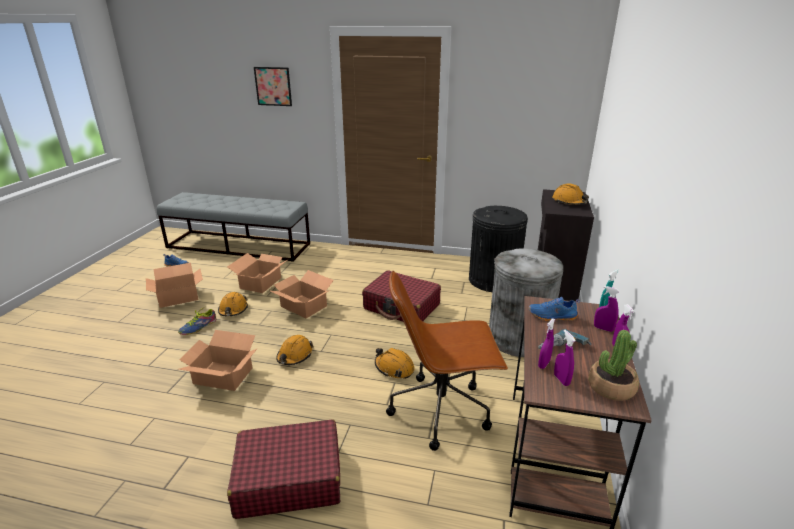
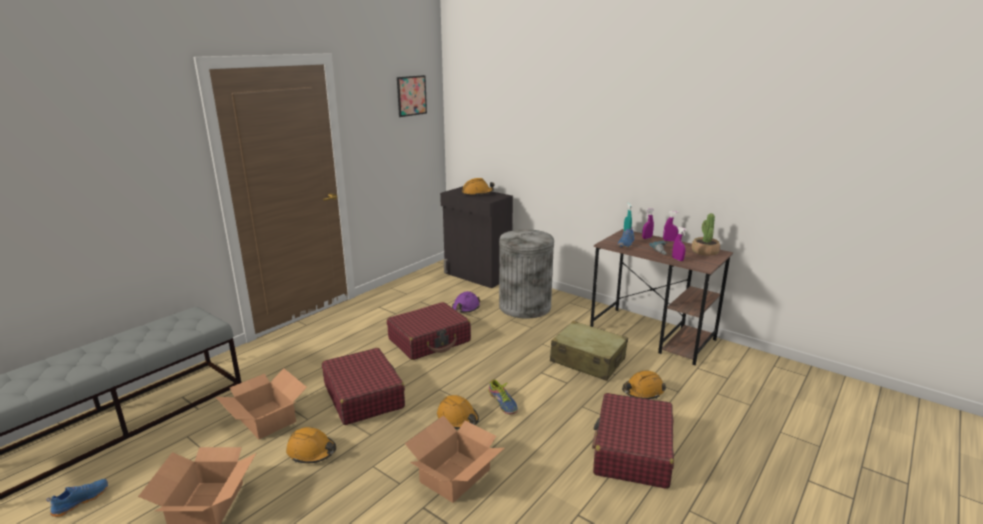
camera: 65 degrees left, 5 degrees down
(198, 327) = (324, 488): shoe -> shoe (503, 403)
(273, 86) = (111, 151): picture -> picture (411, 95)
(303, 306) = (364, 396): cardboard box -> red suitcase
(394, 368) = (521, 367): orange hard hat -> orange hard hat (642, 391)
(442, 410) = (587, 360): brown office chair -> beige suitcase
(477, 306) = (465, 308): none -> purple hard hat
(493, 280) = (433, 289): black trash can -> none
(561, 380) = (694, 259): purple spray bottle -> none

